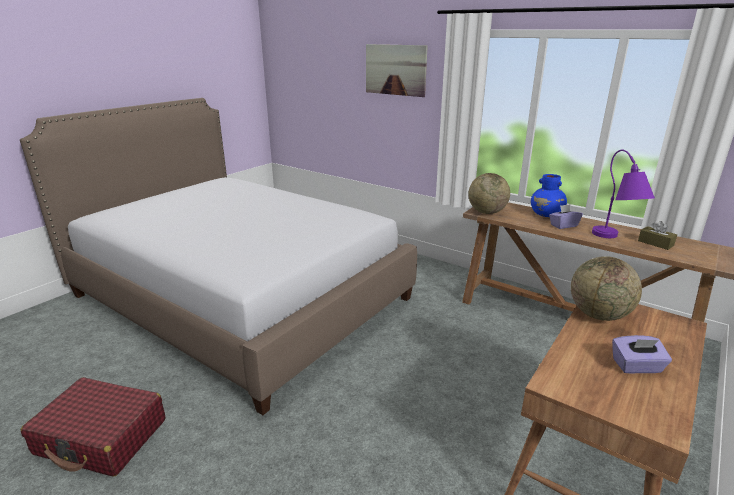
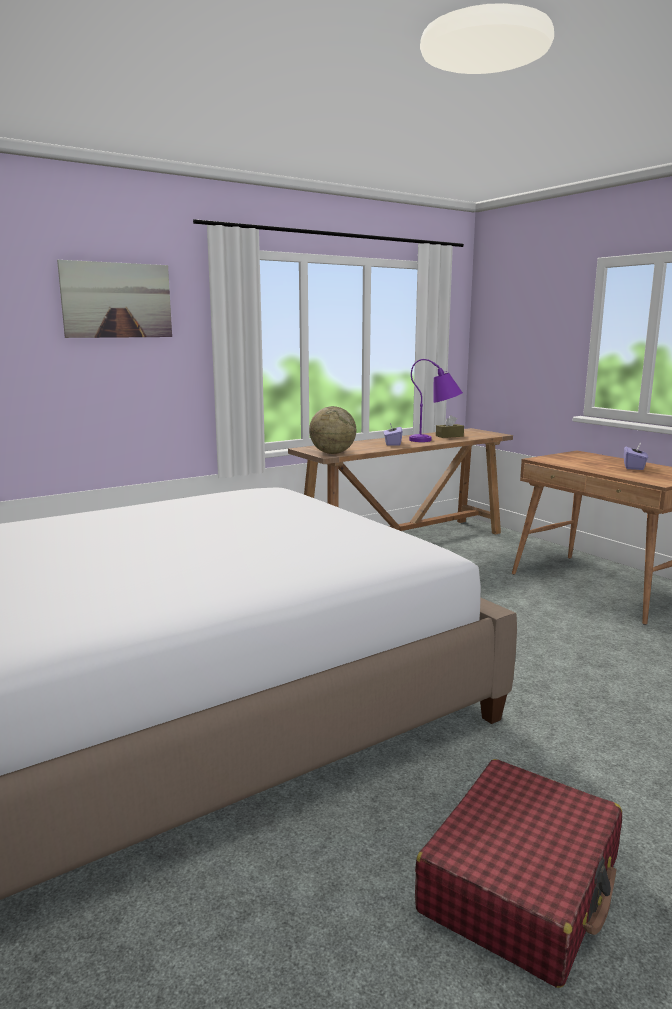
camera: 70 degrees left, 10 degrees down
(546, 215) = (361, 443): blue vase -> none
(598, 315) = (564, 462): globe -> none

